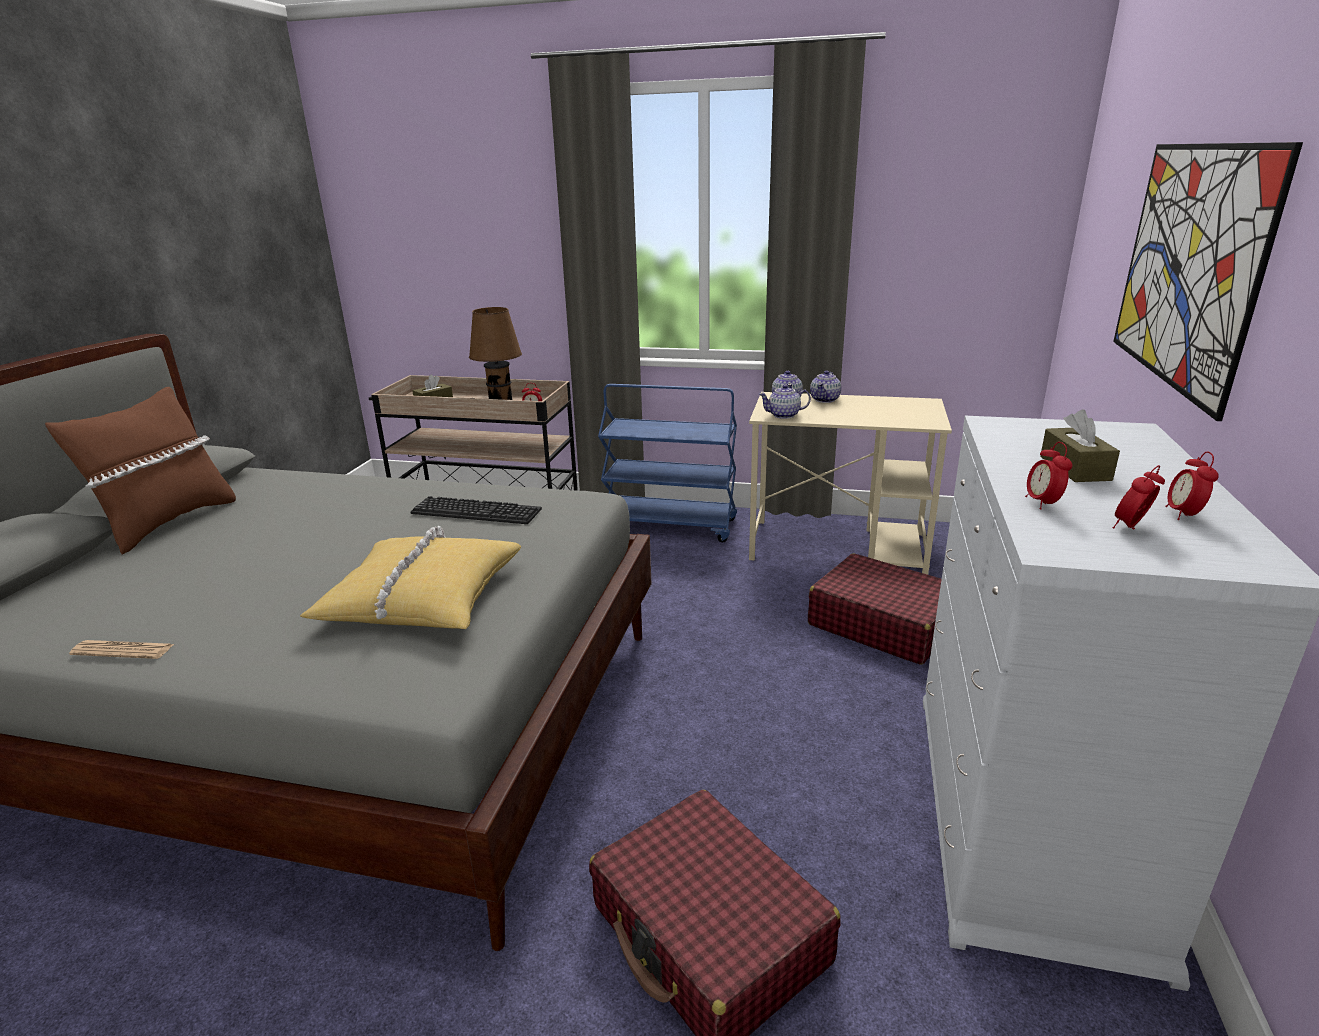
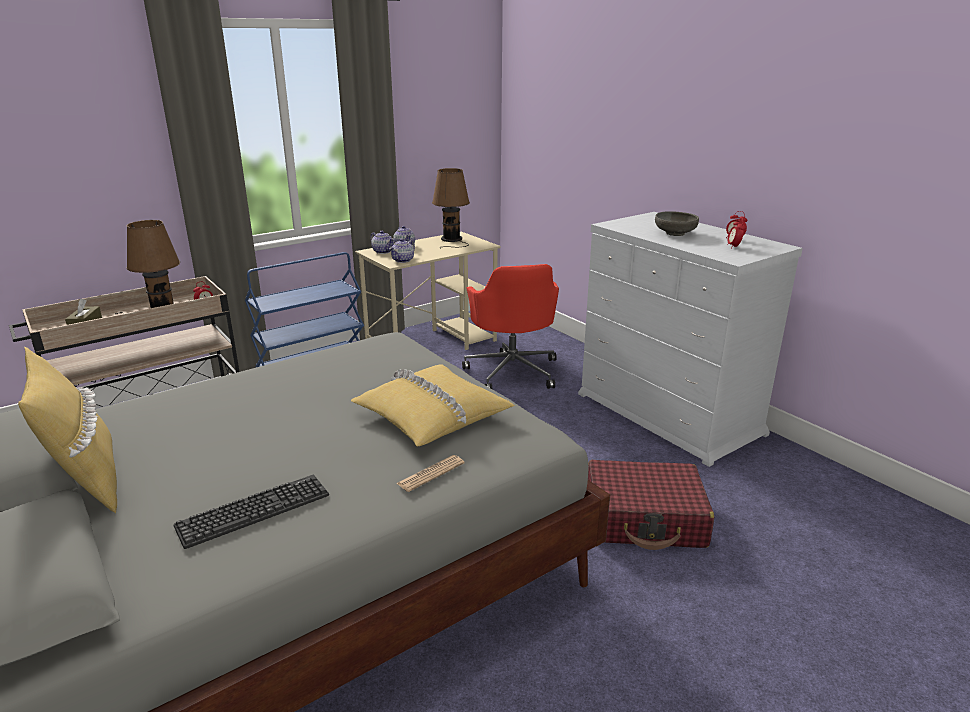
camera: 50 degrees left, 0 degrees up
(123, 650) = (317, 533): newspaper -> newspaper (431, 474)
(168, 523) = (87, 482): brown pillow -> yellow pillow
(476, 512) = (340, 370): keyboard -> keyboard (254, 510)
(882, 624) = (512, 371): red suitcase -> red office chair
(901, 406) = (452, 240): none -> brown table lamp
(1042, 503) = (697, 247): alarm clock -> none
(1075, 468) = (675, 233): brown tissue box -> grey bowl
(1187, 266) = (639, 136): picture -> none

